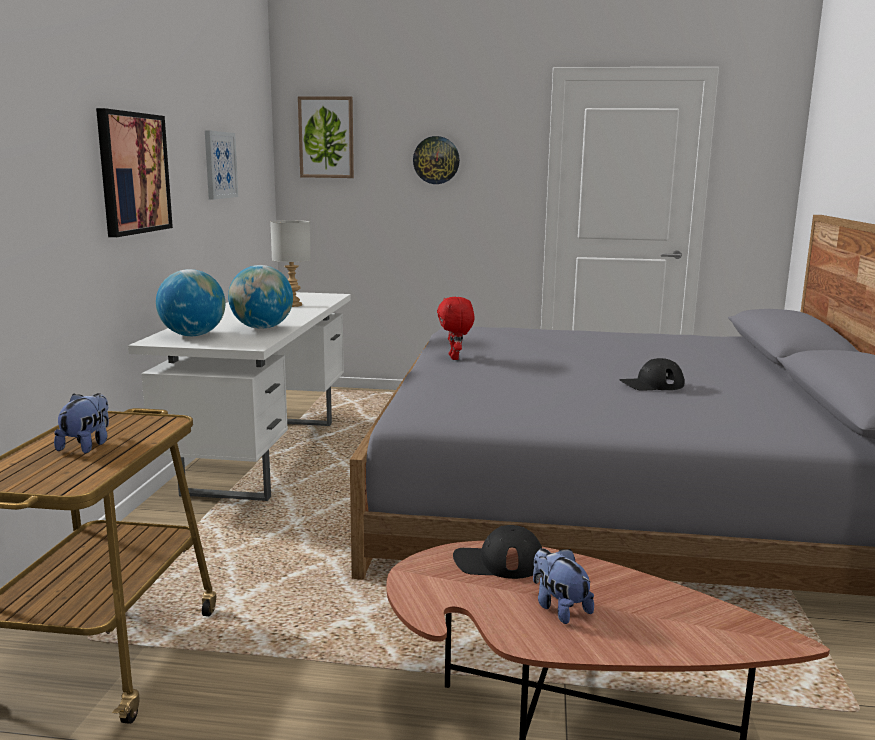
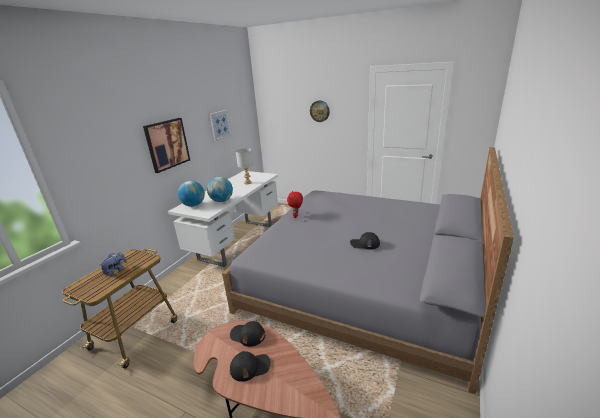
camera: 20 degrees right, 10 degrees up
(326, 137) = (275, 102): picture -> none
(559, 608) = (250, 367): plush toy -> black cap

